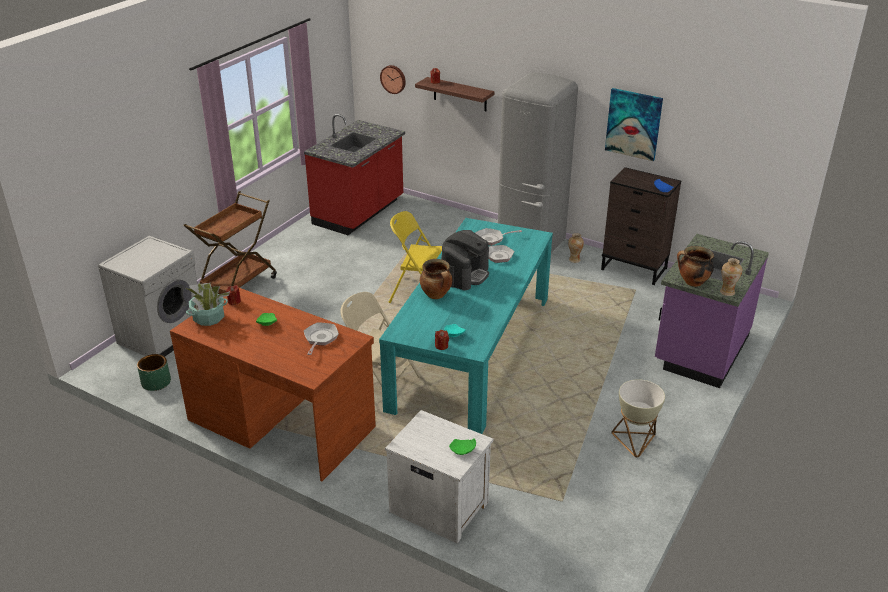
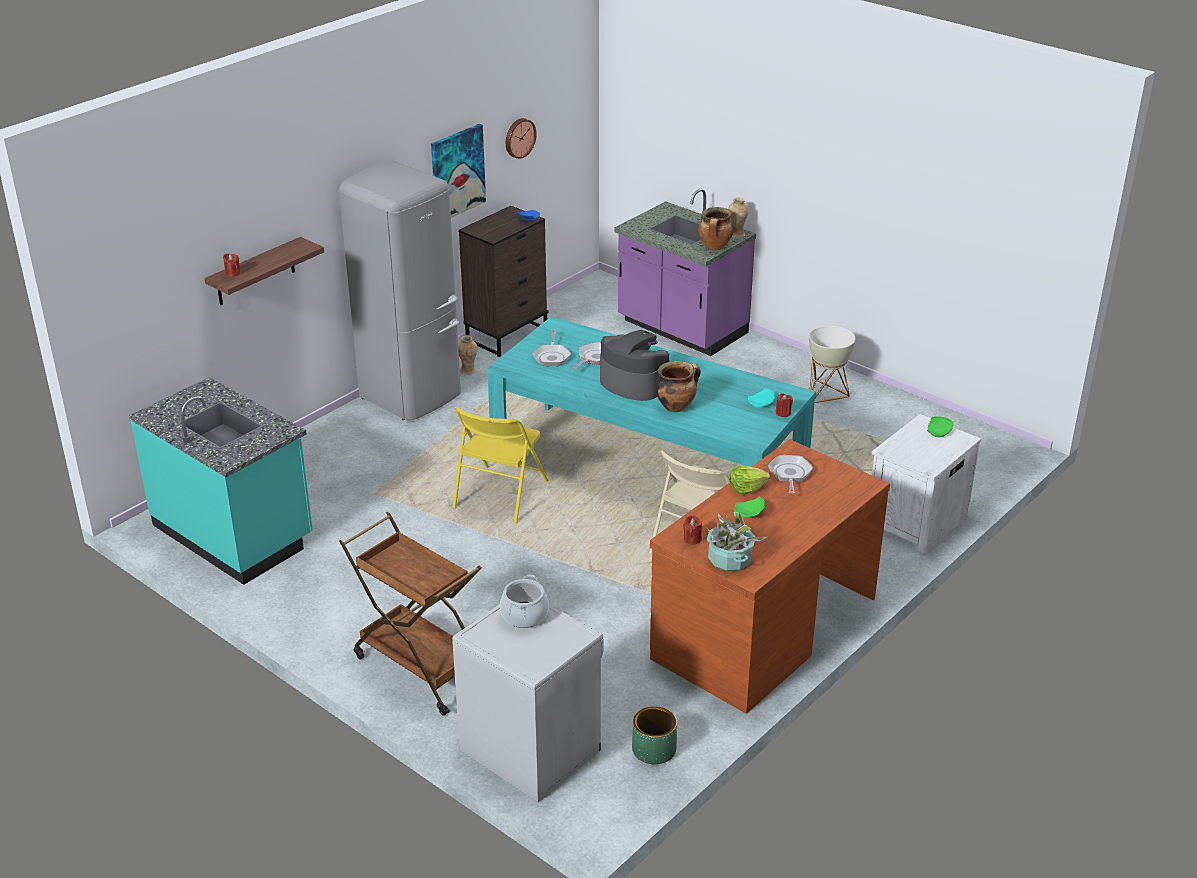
camera: 80 degrees left, 0 degrees up
(164, 254) = (524, 615): none -> cooking pot
(300, 320) = (746, 488): none -> lettuce
(320, 339) = (790, 474): frying pan -> frying pan turned 75 degrees clockwise
(359, 212) = (234, 532): red counter -> turquoise counter
(393, 79) = (151, 316): wall clock -> wall clock (519, 137)

